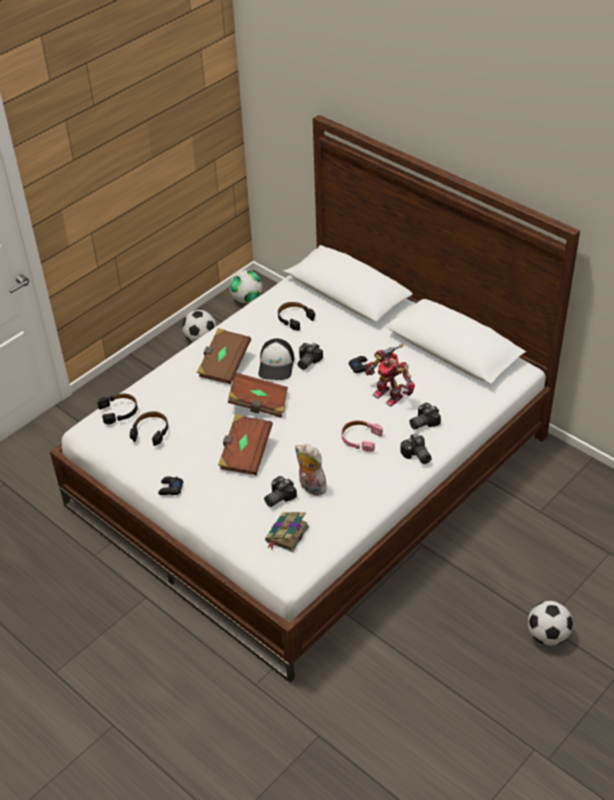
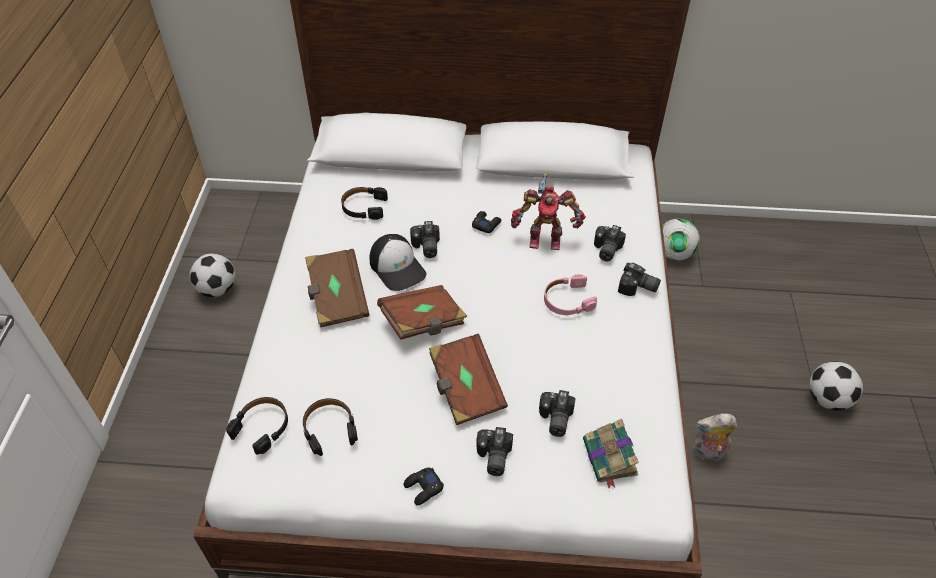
camera: 40 degrees left, 5 degrees up
(222, 496) = (492, 457): none -> camera
(246, 299) = (231, 222): football -> football (673, 254)
(310, 487) = (575, 385): plush toy -> plush toy (707, 453)

